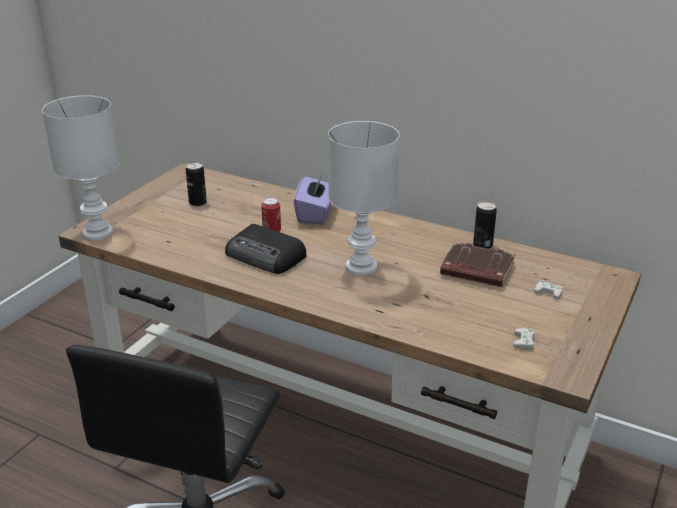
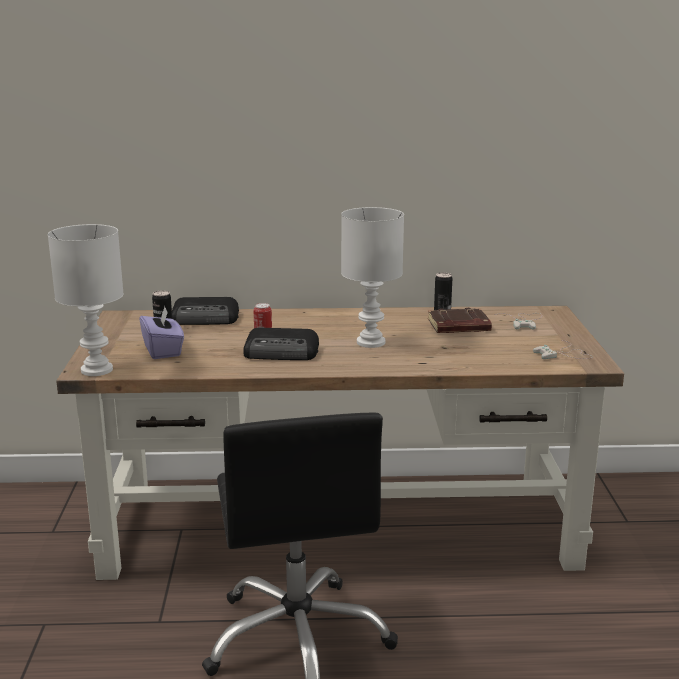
camera: 30 degrees left, 10 degrees down
(251, 194) = (206, 318): none -> radio
(315, 214) = (284, 320): purple tissue box -> purple tissue box (163, 350)

